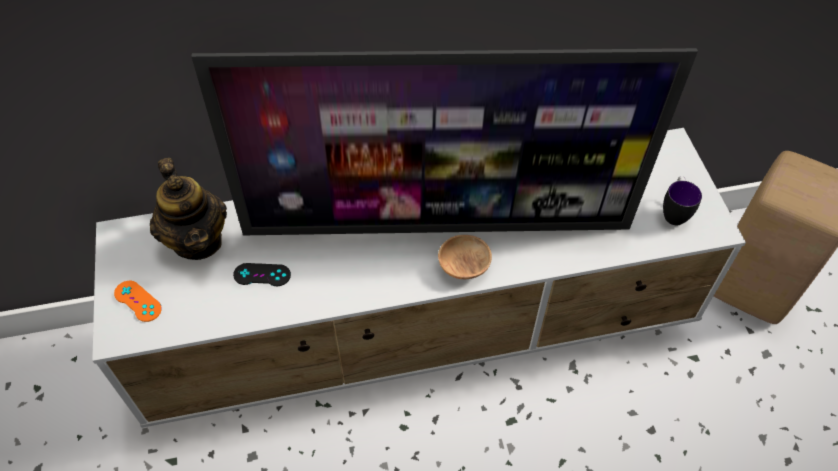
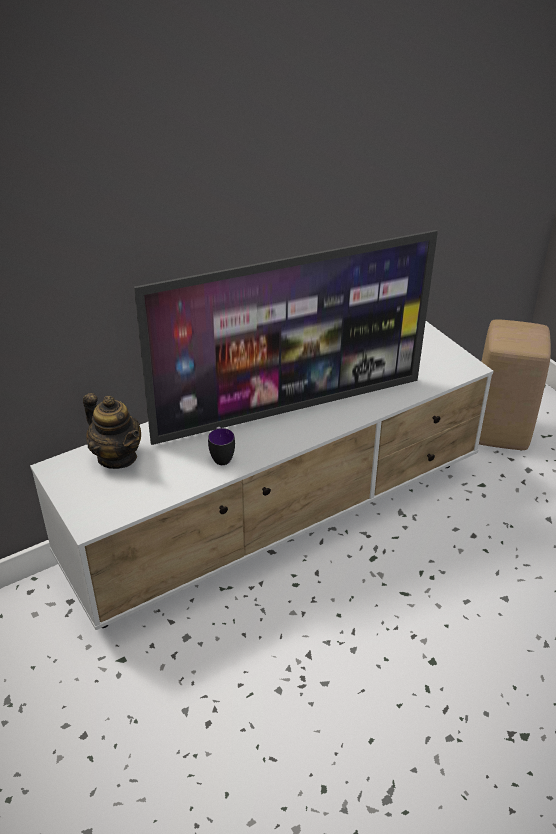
camera: 20 degrees left, 15 degrees down
(138, 301) = (92, 502): orange game controller -> none
(262, 275) = (178, 465): black game controller -> none
(464, 266) = (318, 425): brown bowl -> none
(674, 212) = (441, 365): mug -> mug (221, 456)

